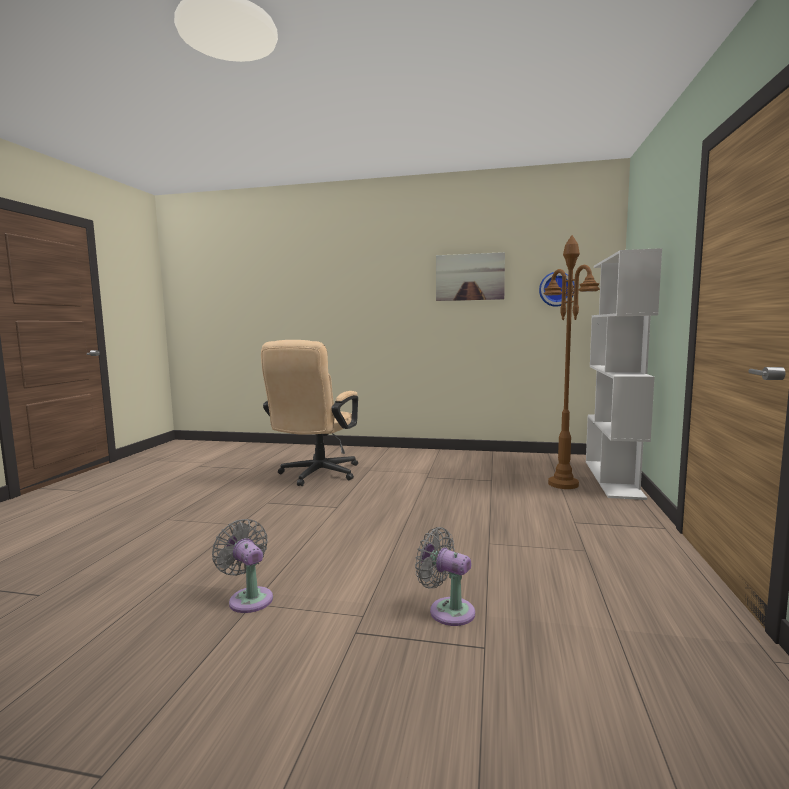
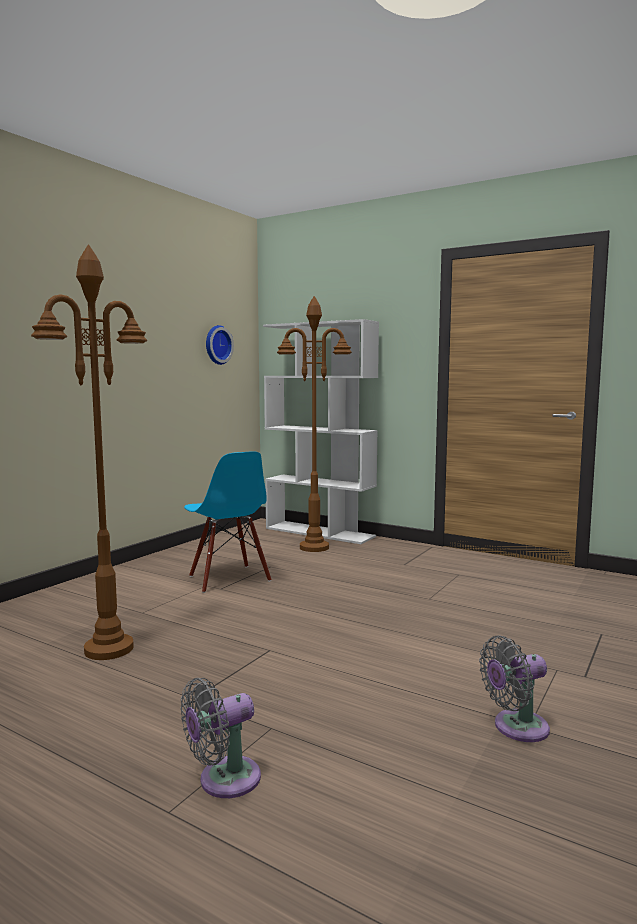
camera: 70 degrees left, 0 degrees up
(316, 475) = (108, 649): beige office chair -> brown floor lamp
(447, 610) = (548, 635): grey fan -> grey fan (223, 780)
(448, 475) = (228, 579): none -> blue chair
(469, 277) = (141, 320): picture -> none

